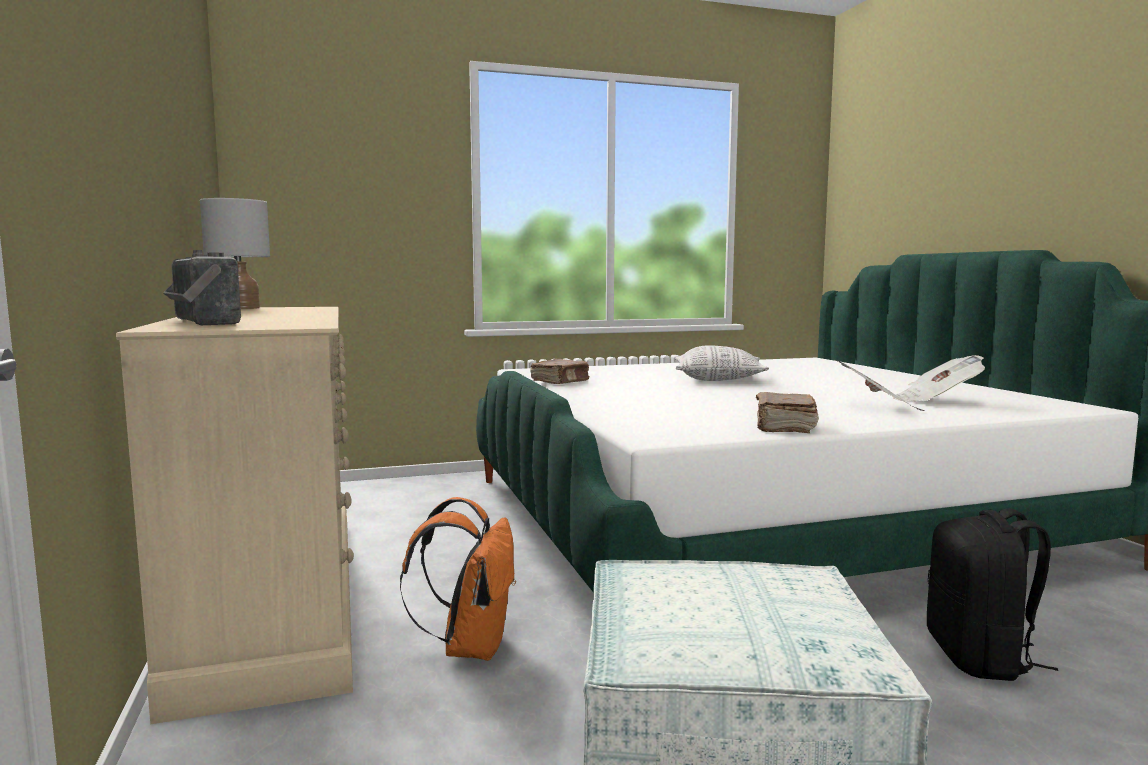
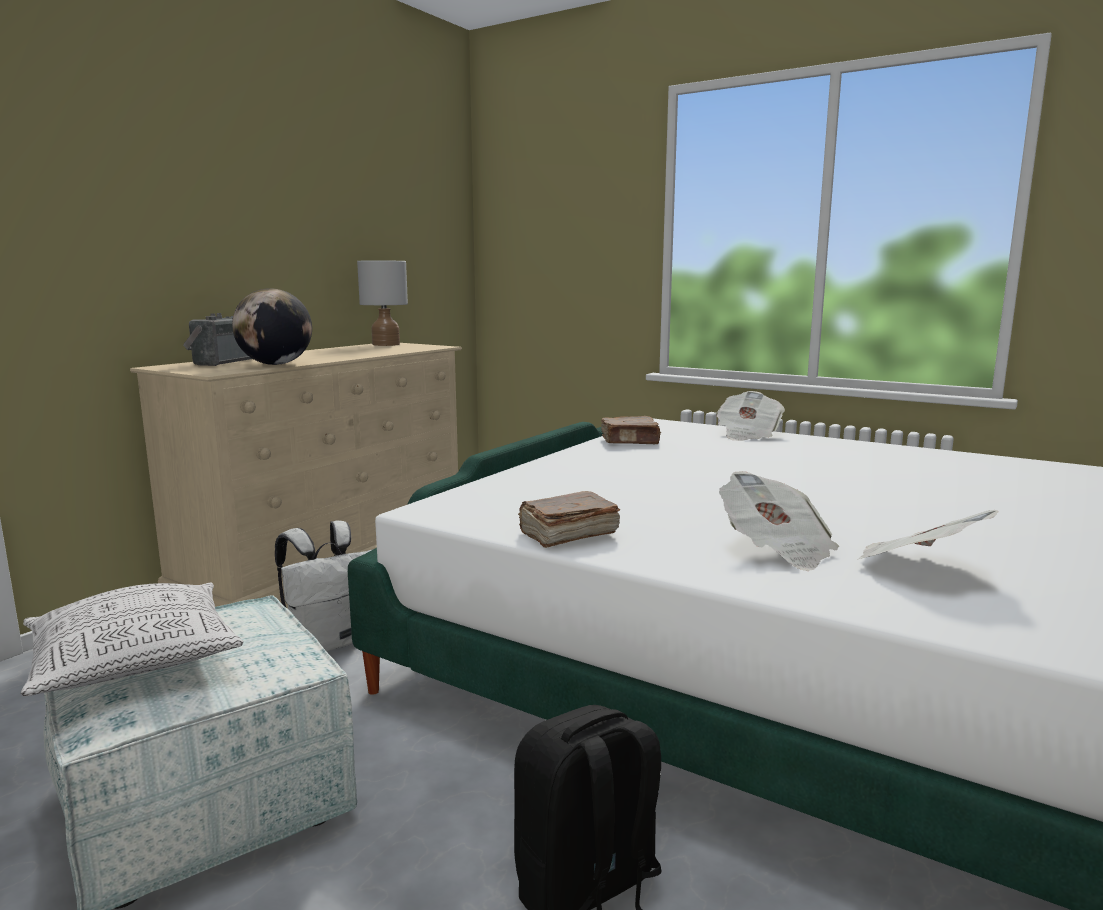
camera: 50 degrees right, 5 degrees up
(299, 319) = (275, 364): none -> globe
(471, 646) = (328, 641): orange backpack -> white backpack
(607, 368) = (747, 434): none -> newspaper
(718, 379) = (792, 471): pillow -> pillow (134, 662)

